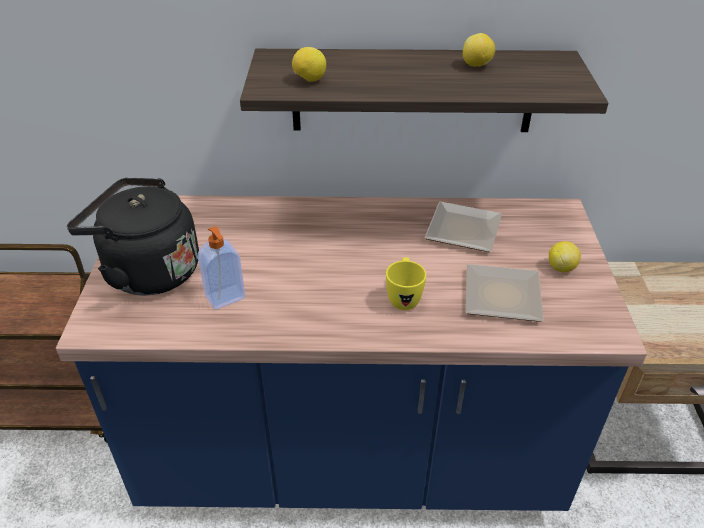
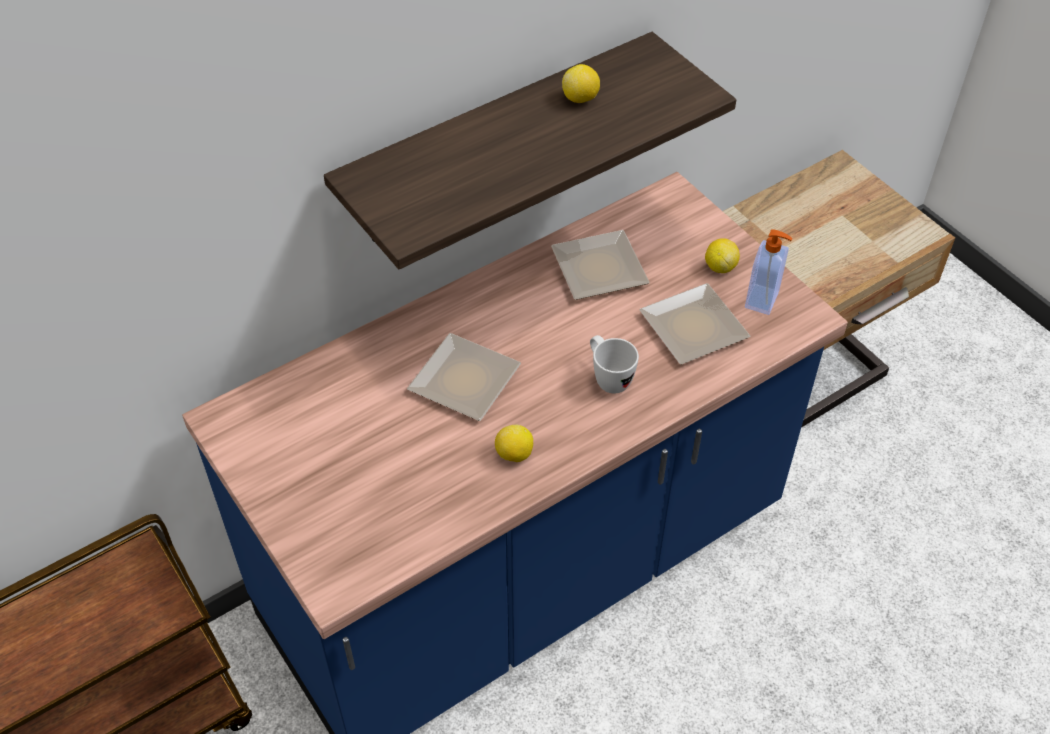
camera: 35 degrees left, 10 degrees up
(147, 271) = (321, 493): black kettle -> none
(226, 298) = (438, 475): soap dispenser -> soap dispenser (763, 300)
(304, 250) = (463, 377): none -> plate
(309, 80) = (438, 197): lemon -> lemon (514, 454)
(403, 297) = (608, 378): yellow mug -> white mug

